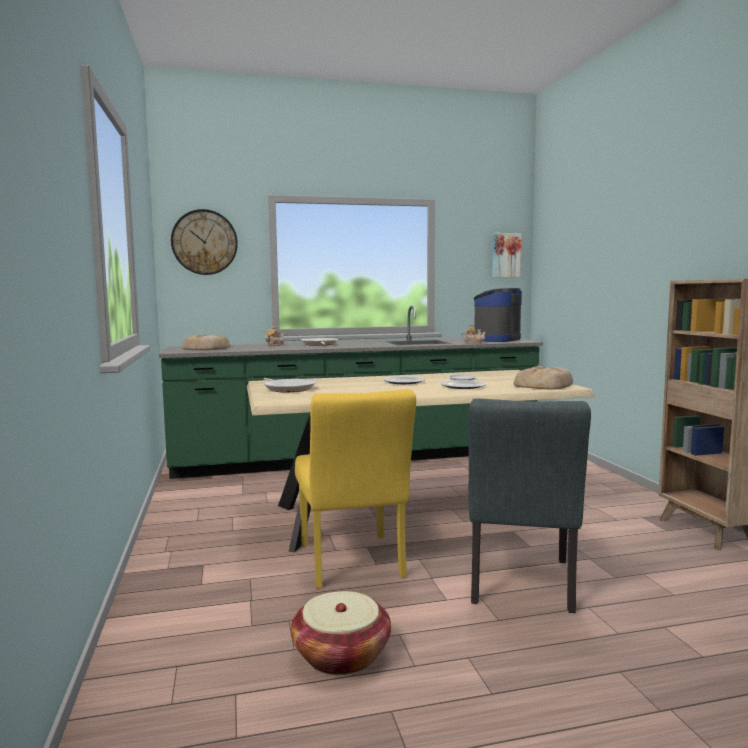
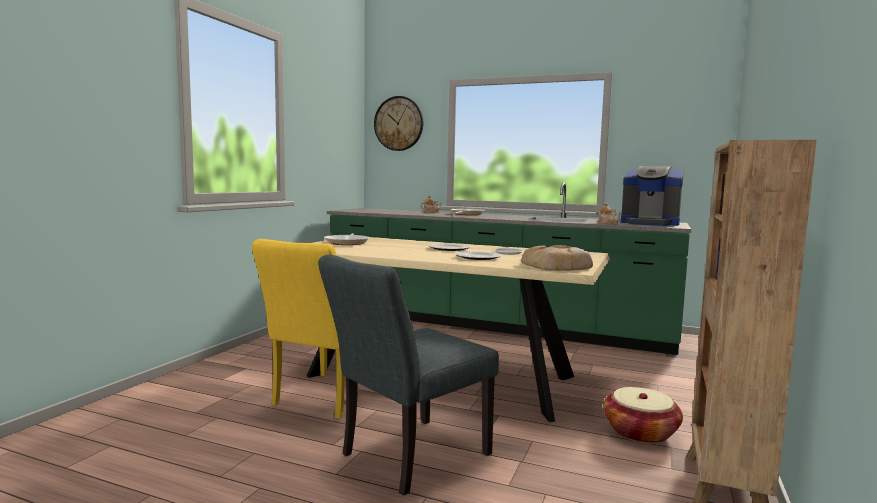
camera: 35 degrees right, 0 degrees up
(207, 348) = (374, 210): bread -> none
(341, 655) = (198, 450): basket -> basket (640, 432)
(494, 340) = (650, 223): coffee machine -> coffee machine turned 135 degrees counterclockwise
(505, 255) = (698, 129): picture -> none

